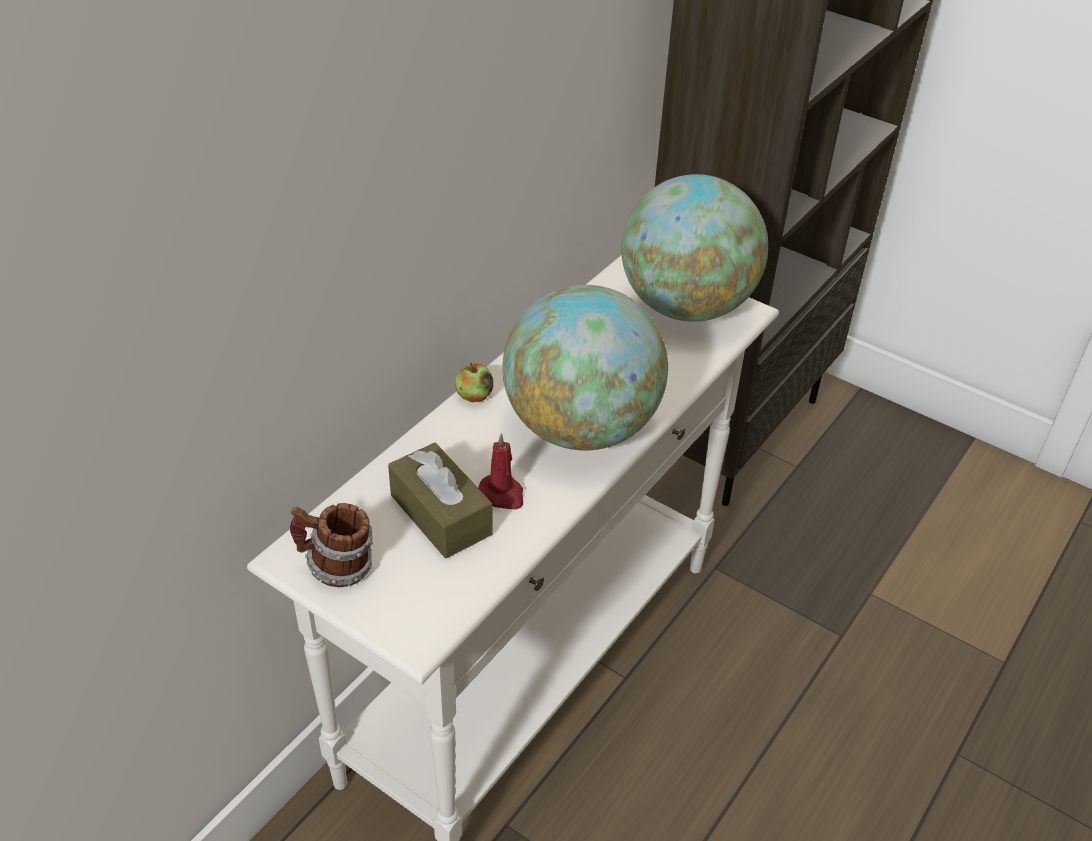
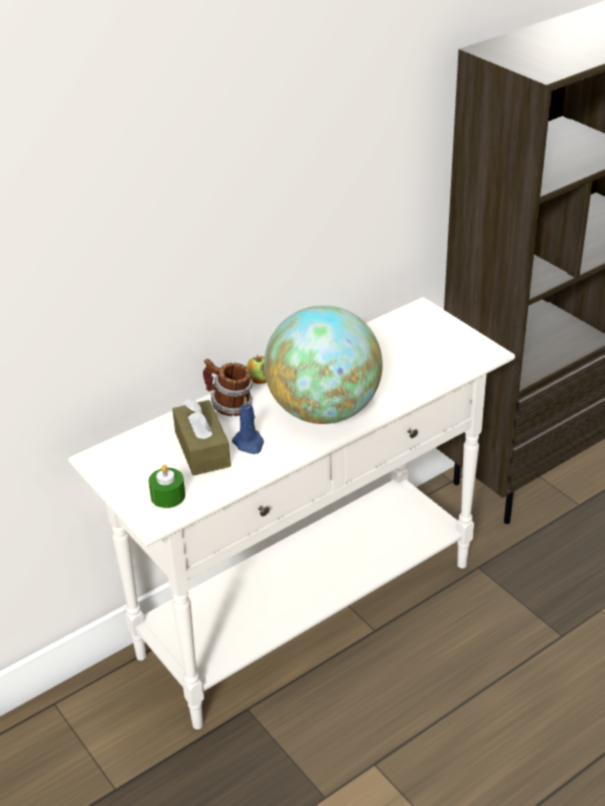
camera: 20 degrees right, 5 degrees down
(336, 568) = (121, 469): mug -> mug (229, 406)
(423, 598) = (168, 496): none -> green candle
(502, 494) = (249, 444): red candle -> blue candle
(686, 306) = (443, 342): globe -> none

